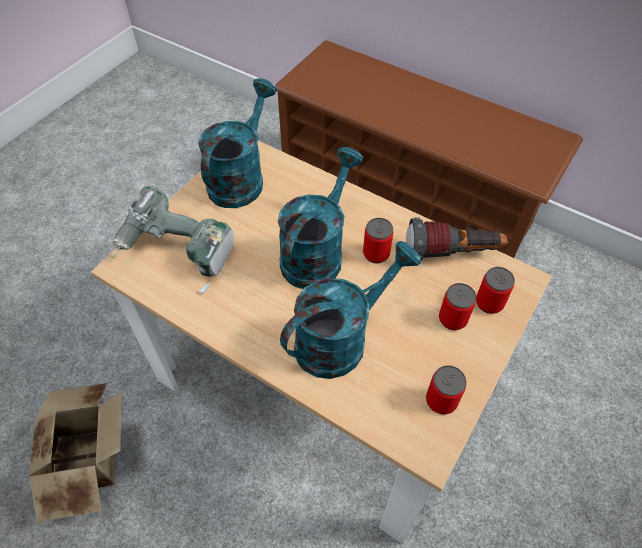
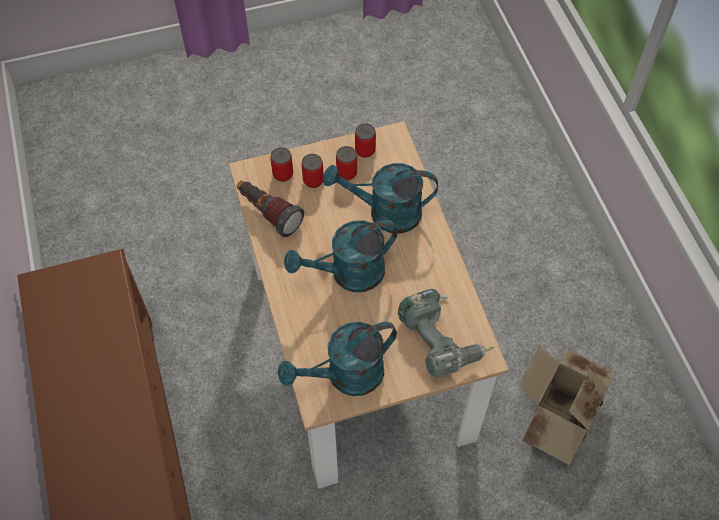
camera: 140 degrees left, 5 degrees up
(376, 254) = (313, 247): can -> can (346, 173)

